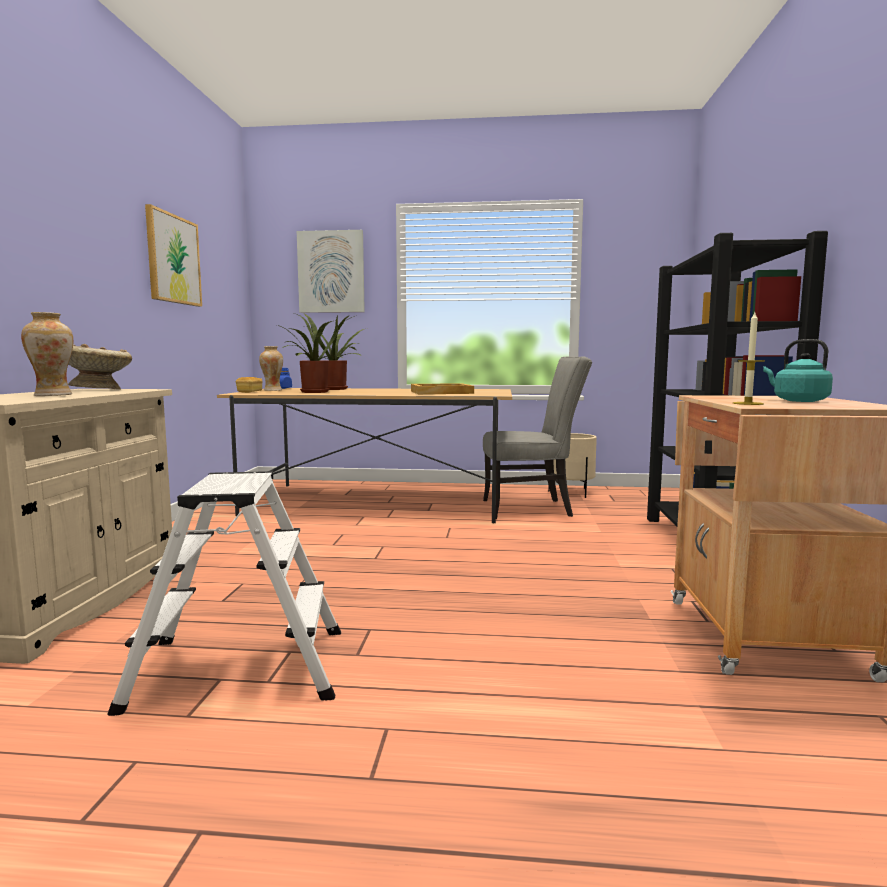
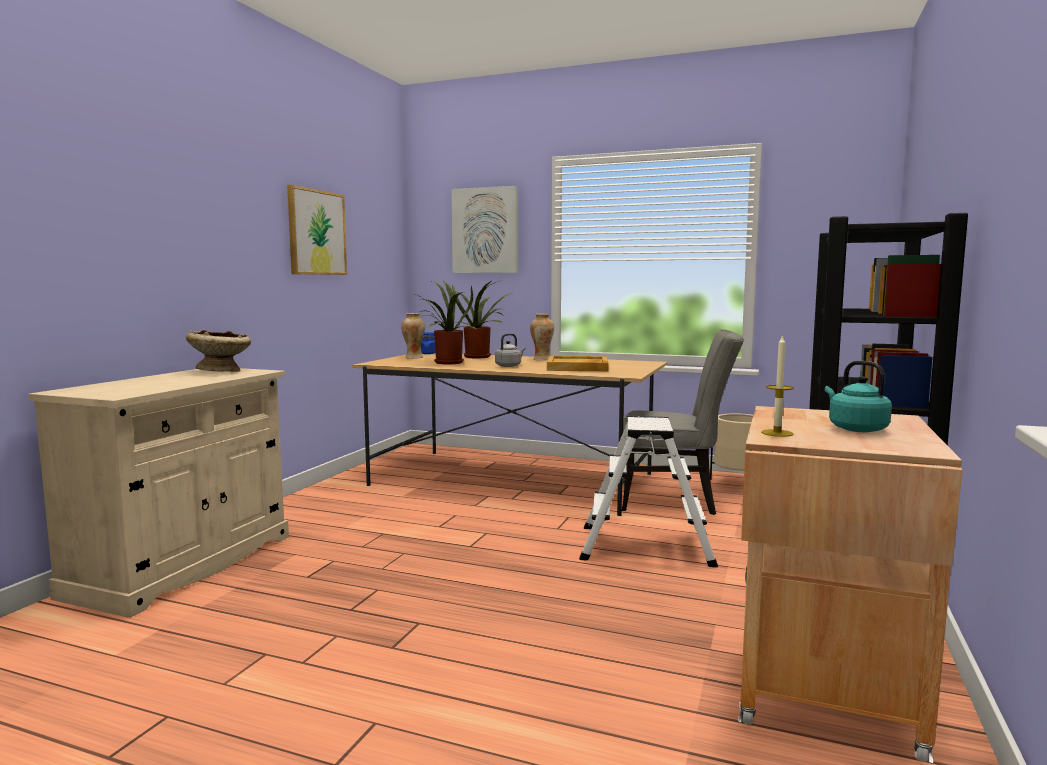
camera: 15 degrees right, 0 degrees up
(53, 395) = (170, 383): vase -> vase (542, 359)
(239, 668) = (286, 645): white step ladder -> white step ladder (645, 545)
(249, 392) = (388, 360): bread -> none
(377, 392) = (509, 366): none -> grey kettle

